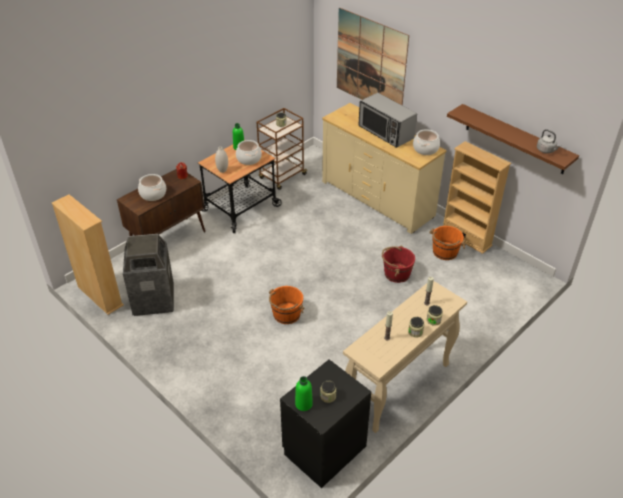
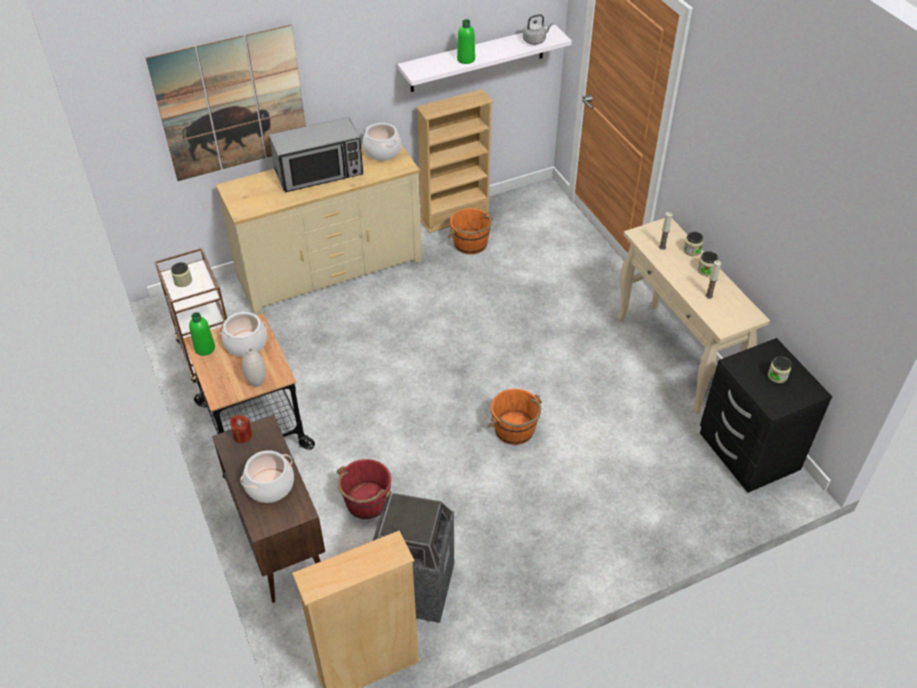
camera: 70 degrees left, 5 degrees up
(303, 404) = (785, 401): green bottle -> green bottle (466, 59)
(396, 273) = (487, 299): red bucket -> red bucket (366, 502)
(515, 139) = (478, 59): brown shelf -> white shelf

